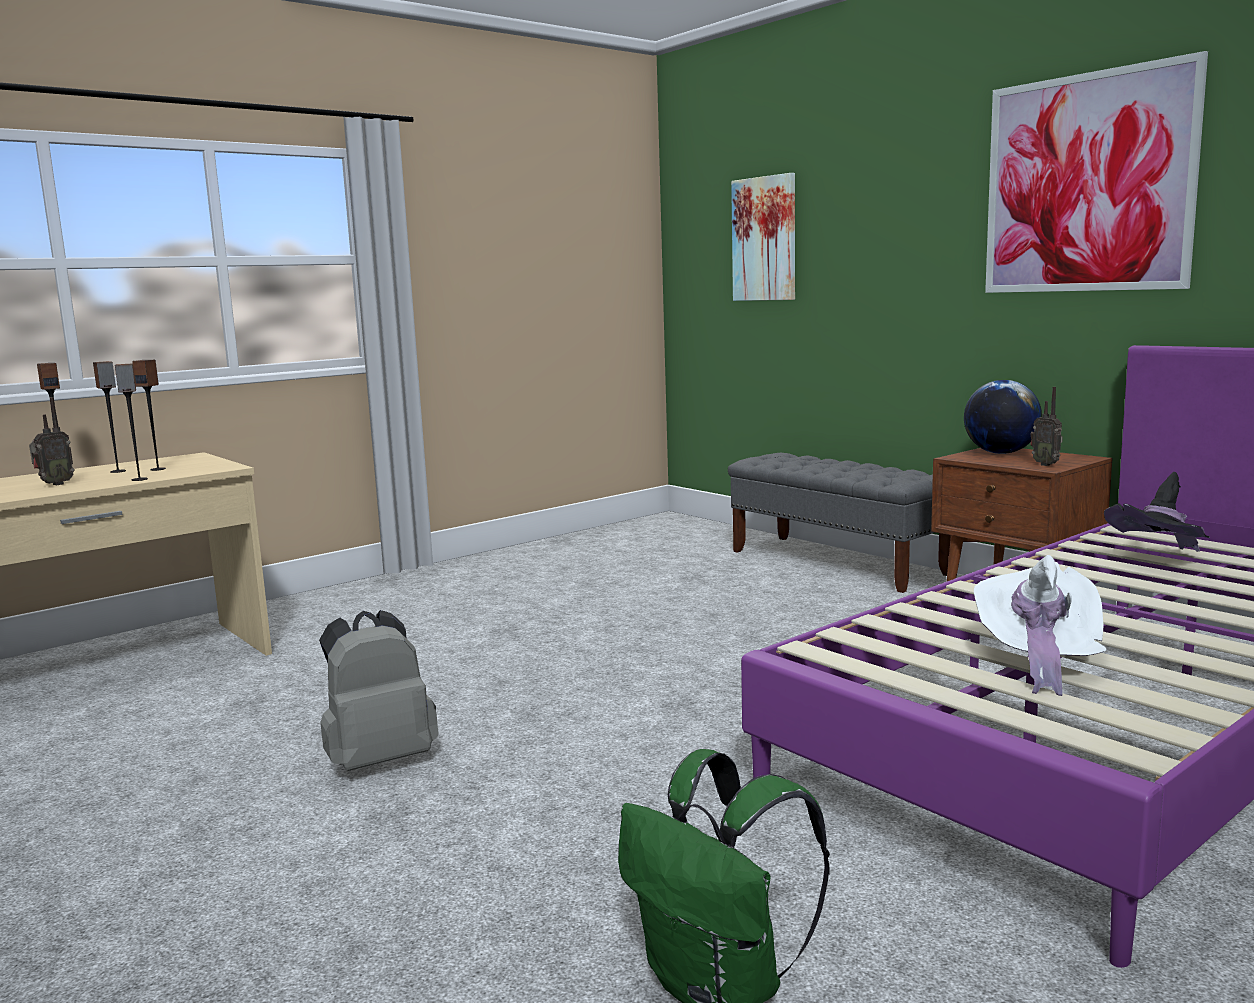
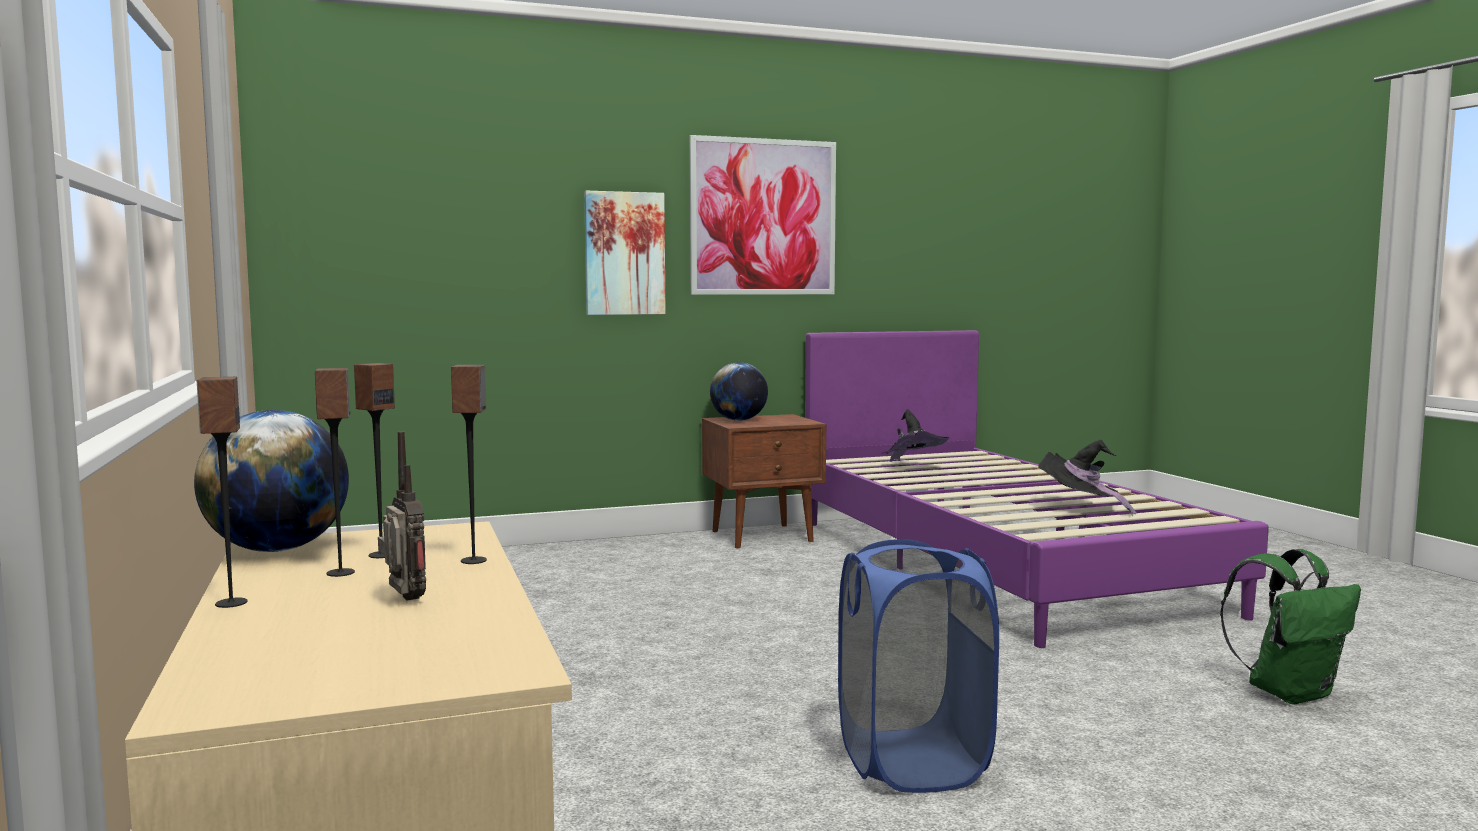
camera: 70 degrees left, 5 degrees down
(175, 459) = (277, 549): none -> globe
(379, 760) = (911, 761): grey backpack -> blue laundry basket
(765, 239) = (433, 234): picture -> picture (624, 253)
(837, 562) = (587, 551): grey bench -> none
(1038, 661) = (1080, 508): white hat -> black hat
(1046, 464) = (795, 421): radio -> none

